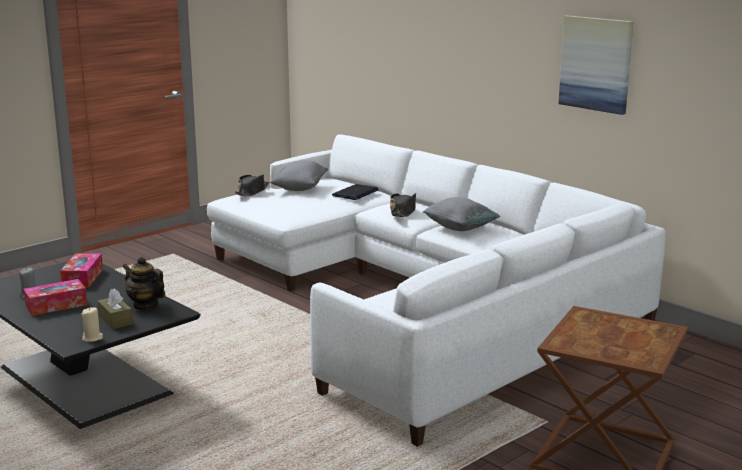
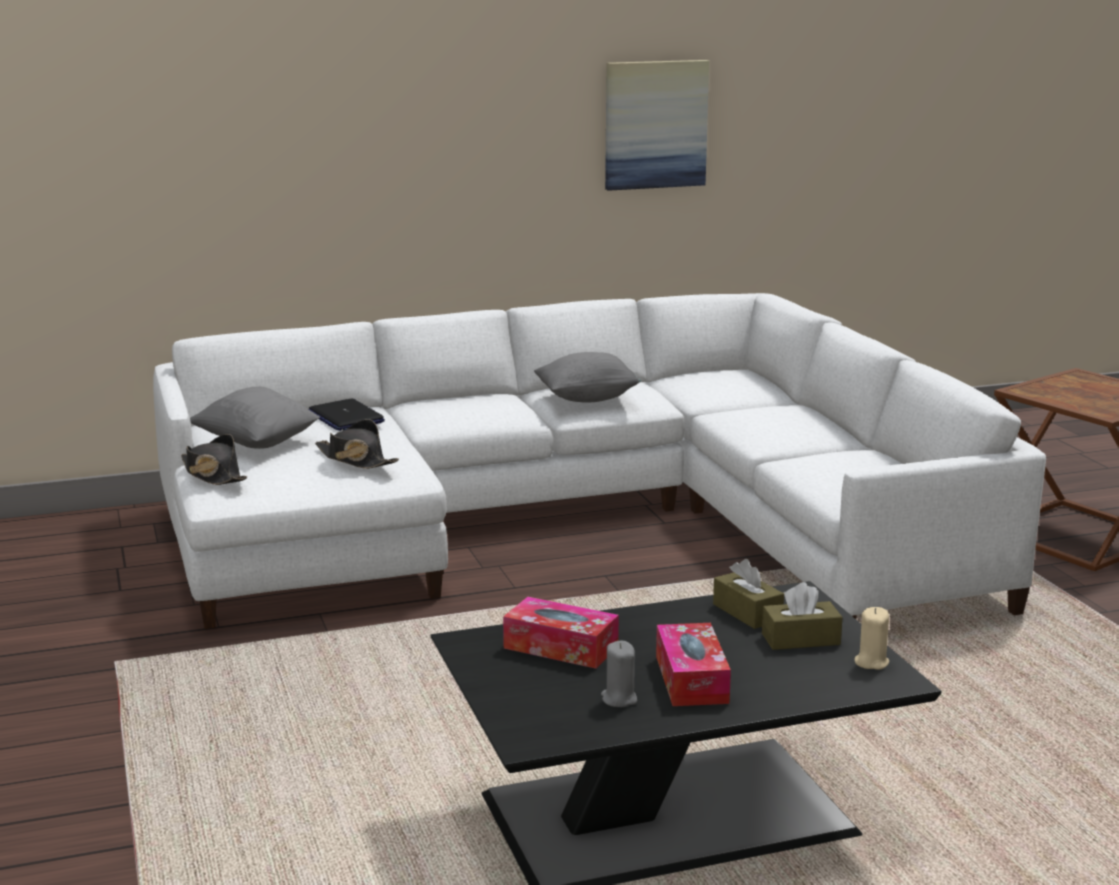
camera: 65 degrees left, 0 degrees up
(145, 305) = (747, 612): teapot -> brown tissue box
(403, 211) = (474, 410): black hat -> black hat (355, 460)

